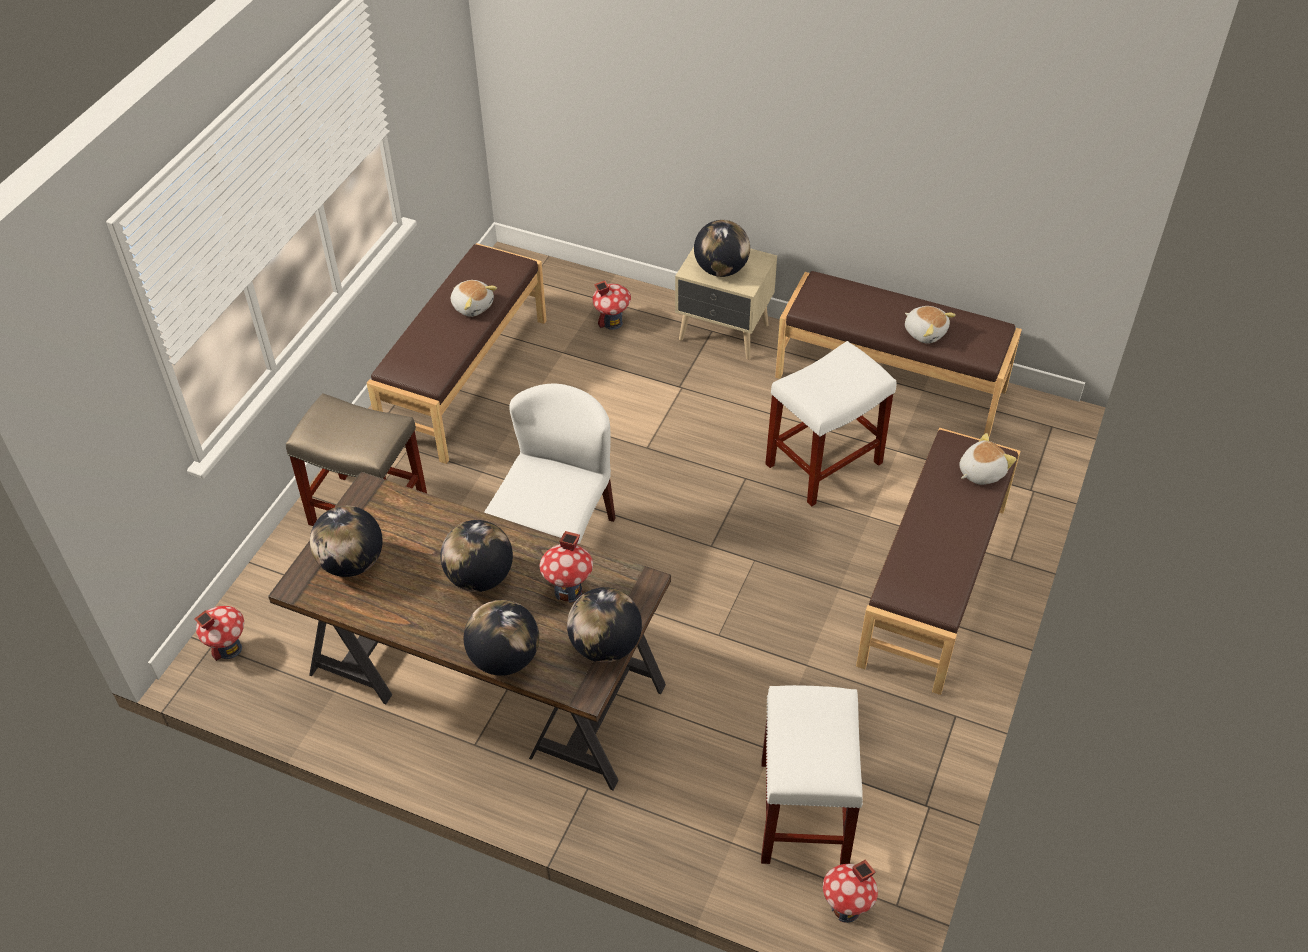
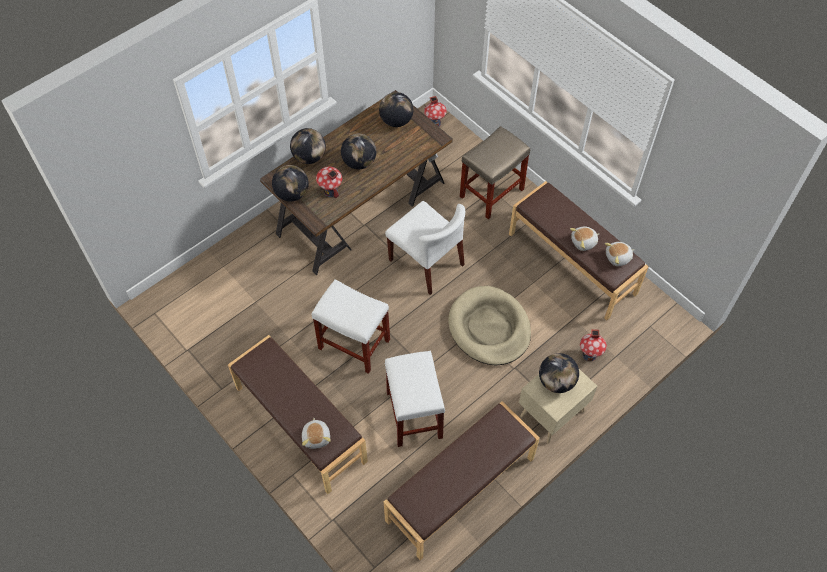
camera: 115 degrees right, 10 degrees up
(632, 432) = (489, 328): none -> beige dog bed
(804, 814) = (216, 299): white stool -> white stool (353, 344)
(846, 909) = (166, 294): toy house -> none
(925, 332) = (443, 474): plush toy -> plush toy (618, 258)

